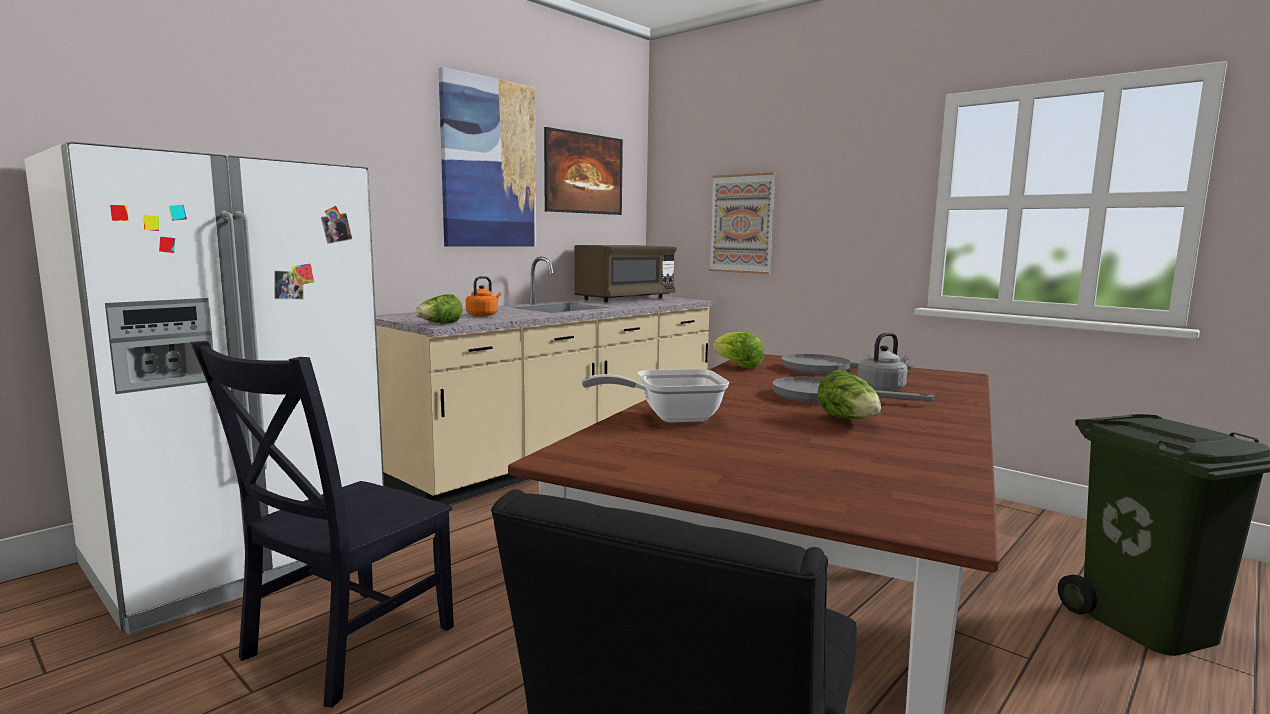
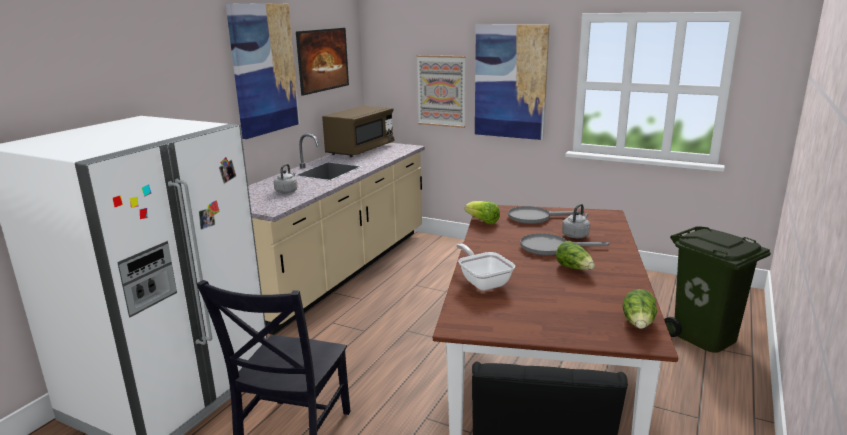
camera: 15 degrees left, 10 degrees up
(439, 324) = (271, 209): lettuce -> lettuce (639, 324)
(483, 315) = (287, 191): orange kettle -> grey kettle
(669, 417) = (483, 282): frying pan -> frying pan turned 90 degrees clockwise
(837, 205) = (510, 82): none -> picture

